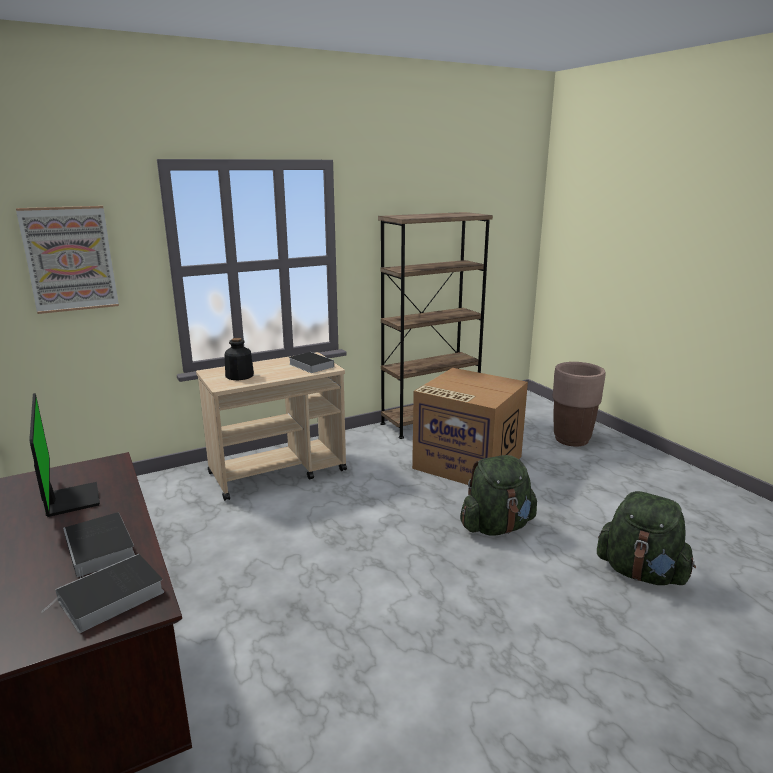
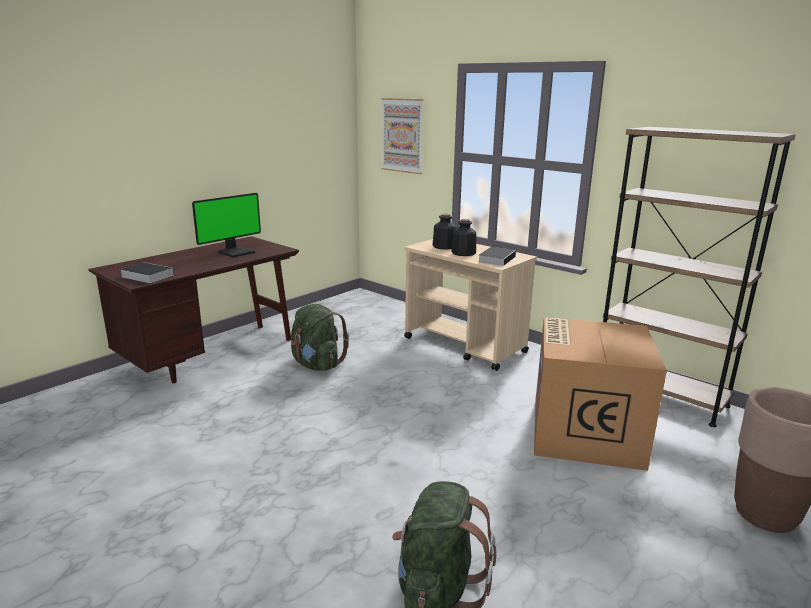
camera: 70 degrees right, 0 degrees up
(101, 549) = (188, 266): book -> none
(274, 373) = (463, 253): none -> bottle
(496, 527) = (462, 467): green backpack -> green backpack (317, 365)

